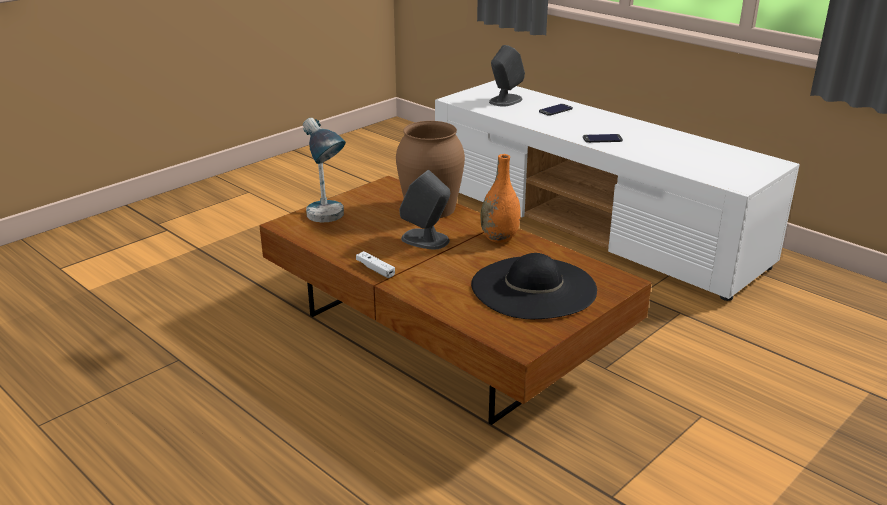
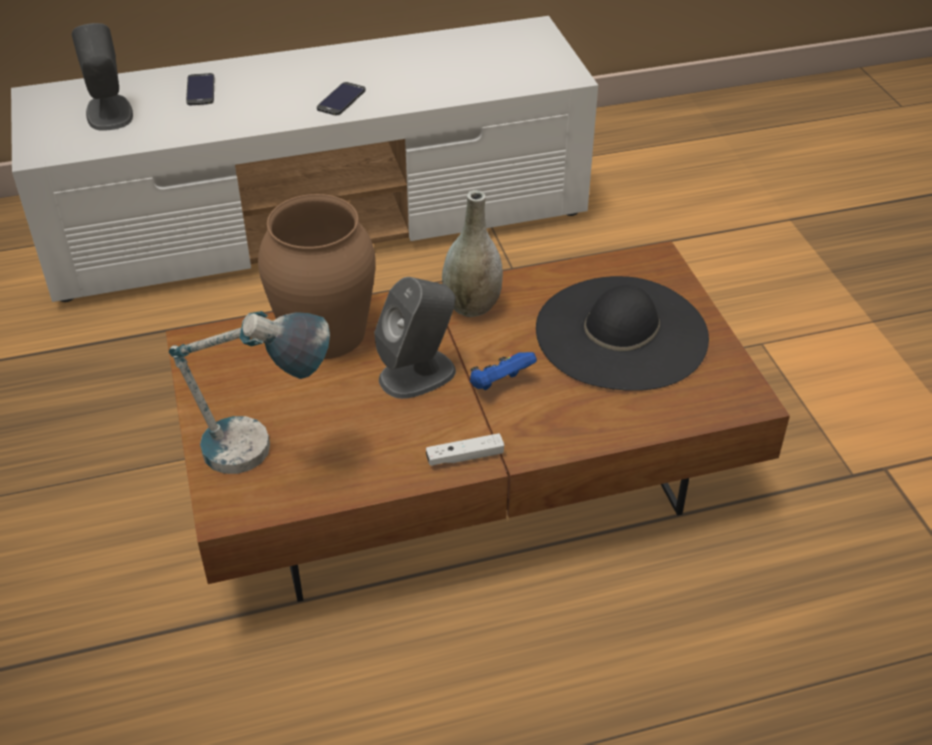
camera: 60 degrees left, 15 degrees up
(443, 263) = (499, 384): none -> blue game controller
(499, 238) = (472, 306): orange vase -> grey vase

